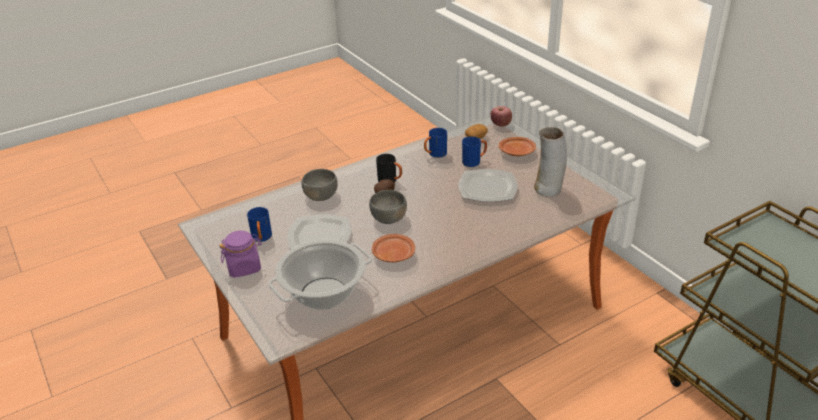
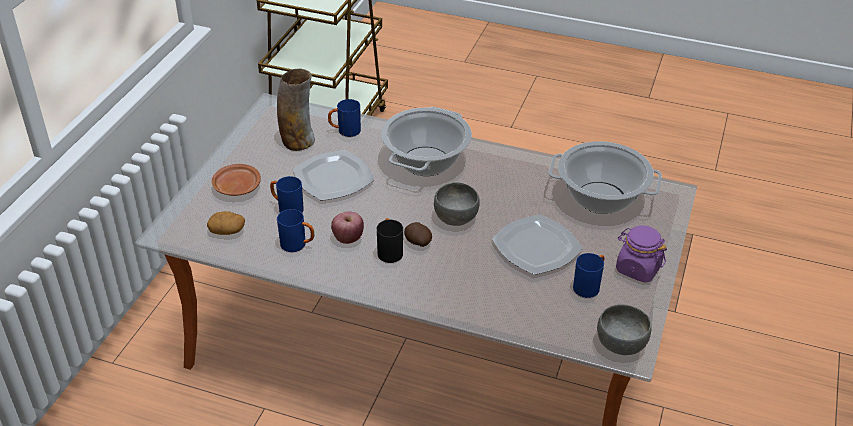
camera: 130 degrees left, 5 degrees up
(320, 196) = (473, 289): grey bowl -> grey bowl (621, 343)
(393, 254) = (505, 186): brown plate -> none
(463, 232) = (426, 162): none -> cooking pot
(501, 124) = (174, 225): apple -> apple (348, 238)
(541, 212) = (345, 131): none -> blue mug

